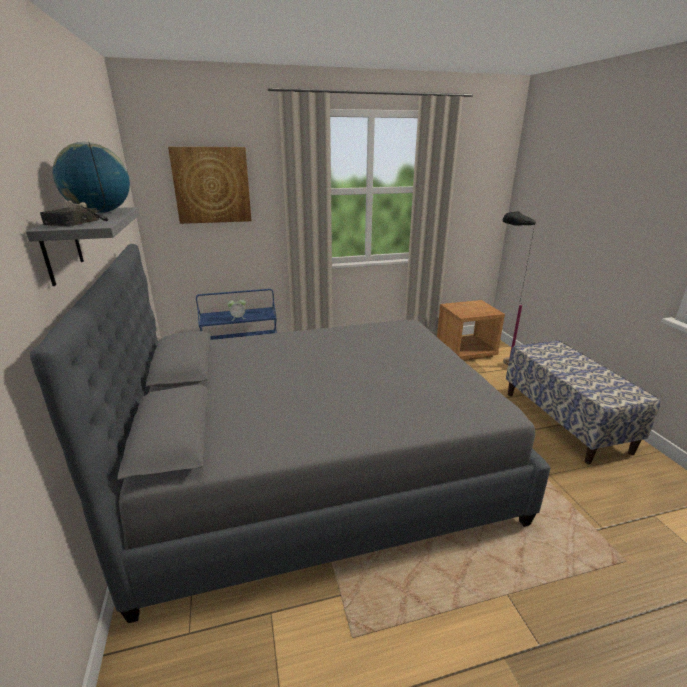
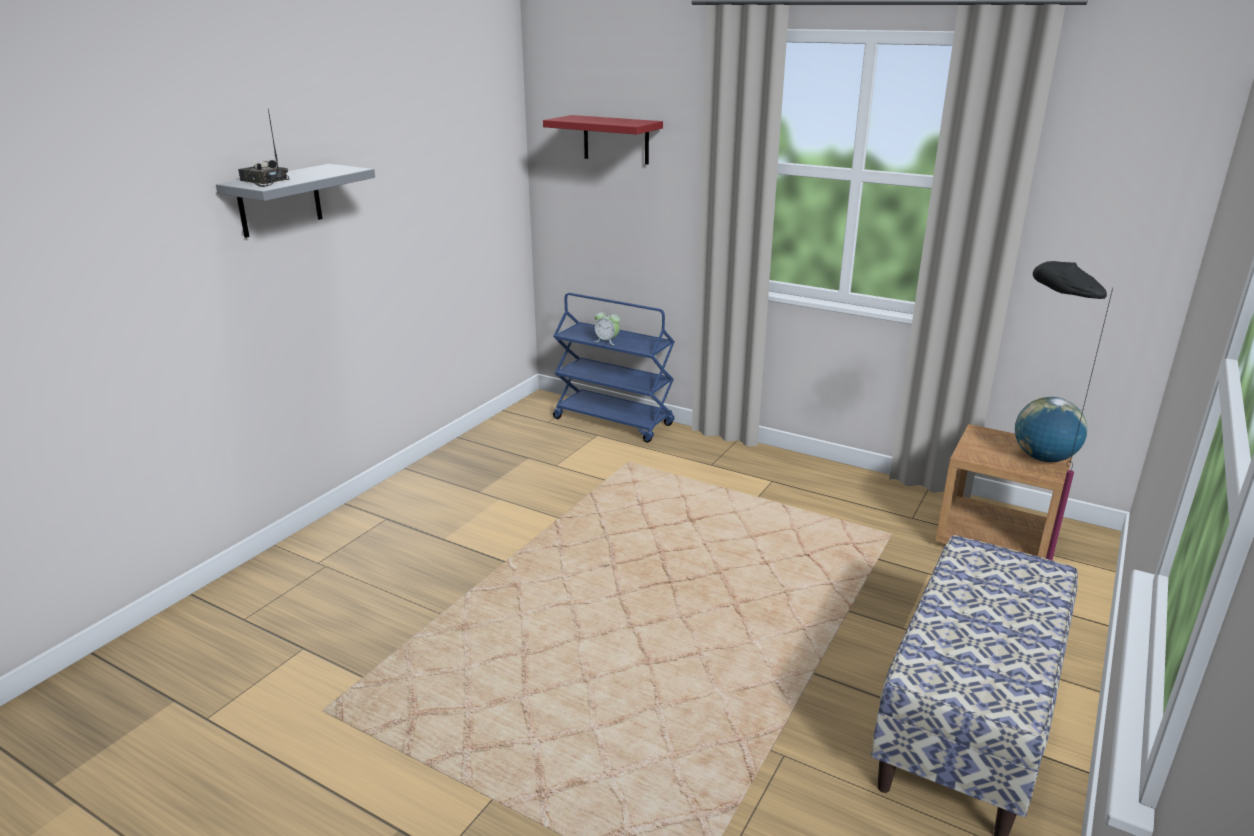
camera: 45 degrees right, 0 degrees up
(77, 223) = (263, 182): radio -> radio turned 60 degrees clockwise
(100, 212) = (321, 172): globe -> globe (1043, 458)
(212, 185) = (616, 139): picture -> red shelf
(318, 466) = (523, 565): grey bed -> none

